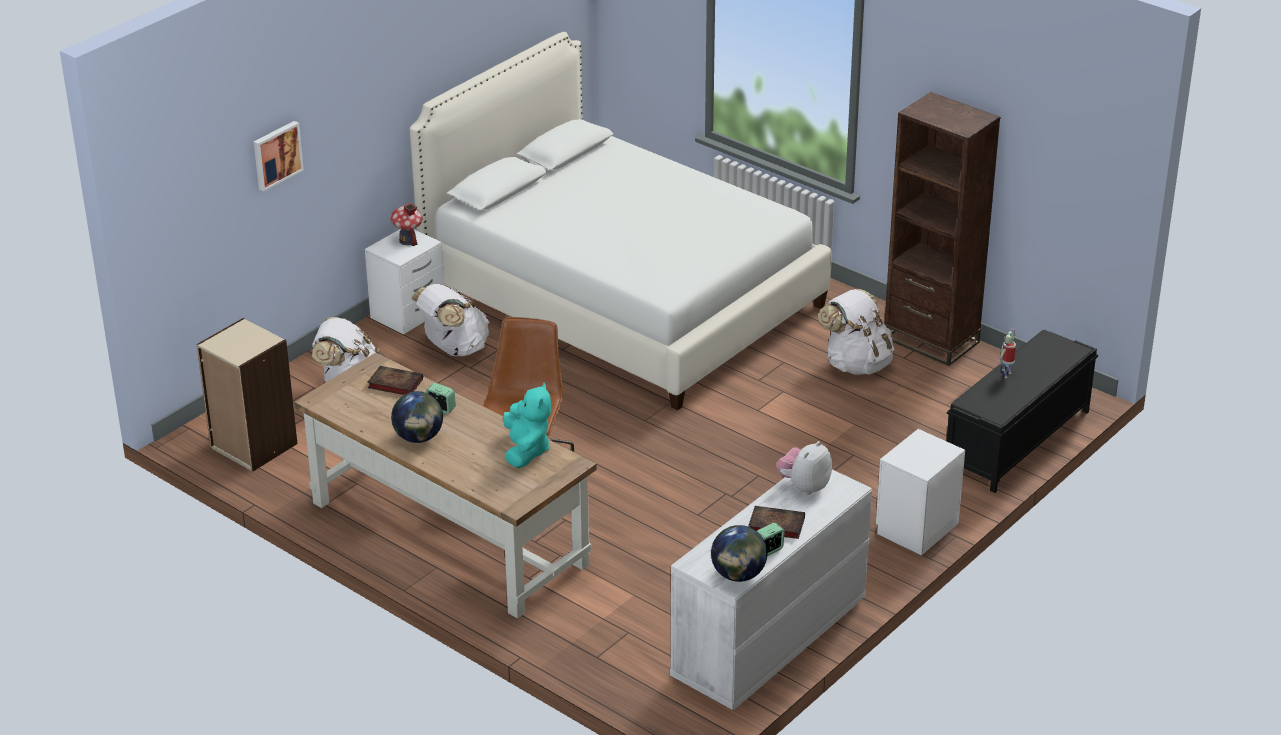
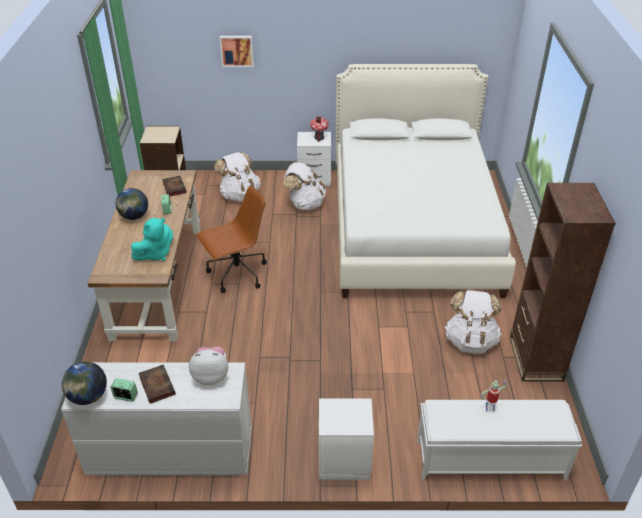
camera: 50 degrees right, 5 degrees up
(1016, 441) = (489, 459): black bench -> white bench

